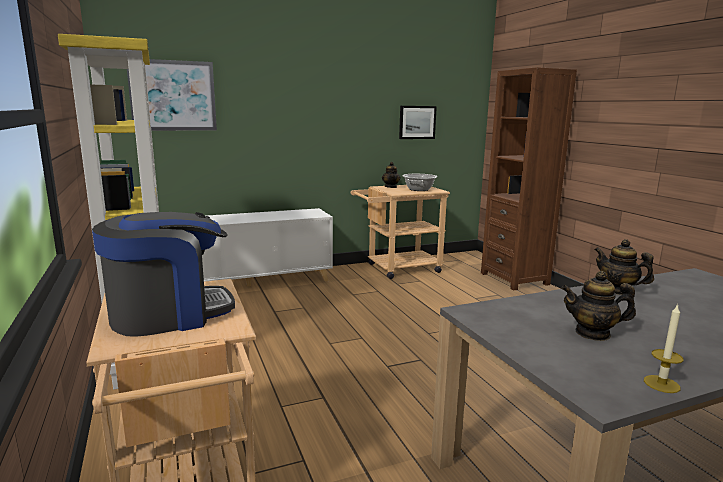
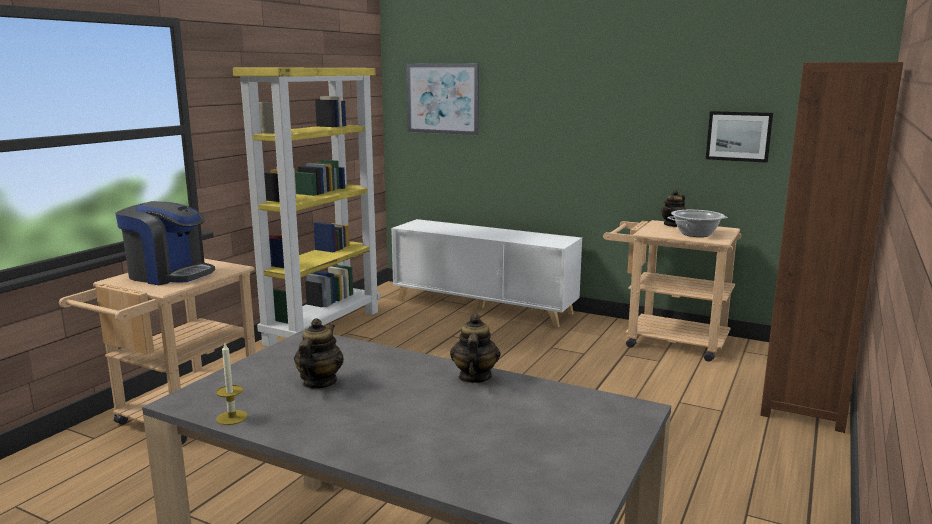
camera: 50 degrees right, 0 degrees up
(593, 333) = (319, 382): teapot -> teapot turned 45 degrees clockwise

